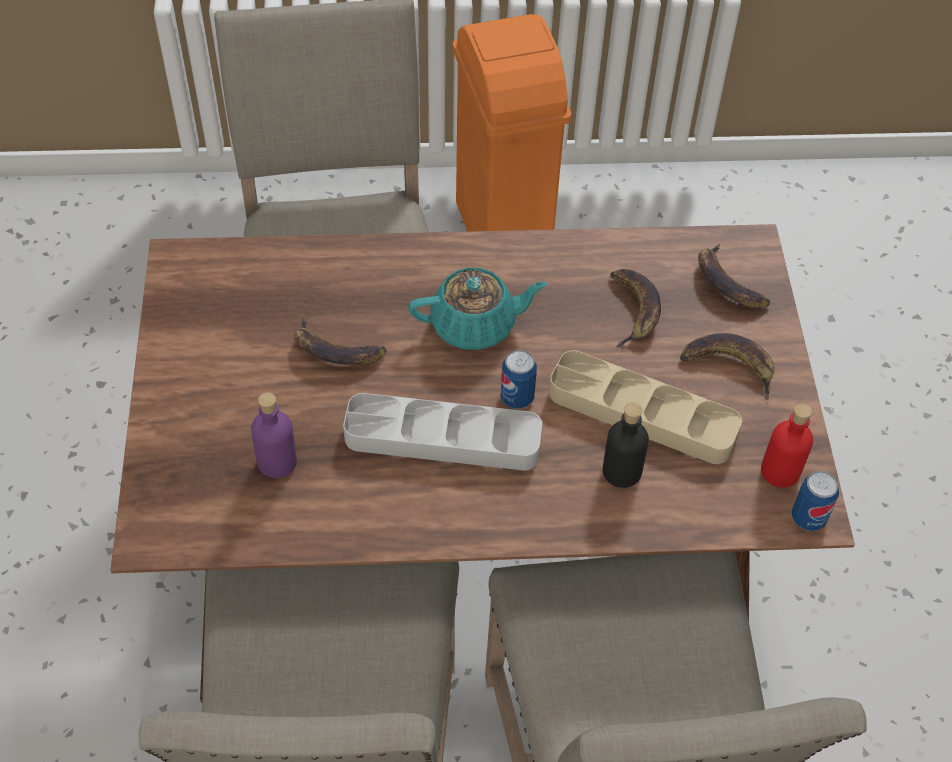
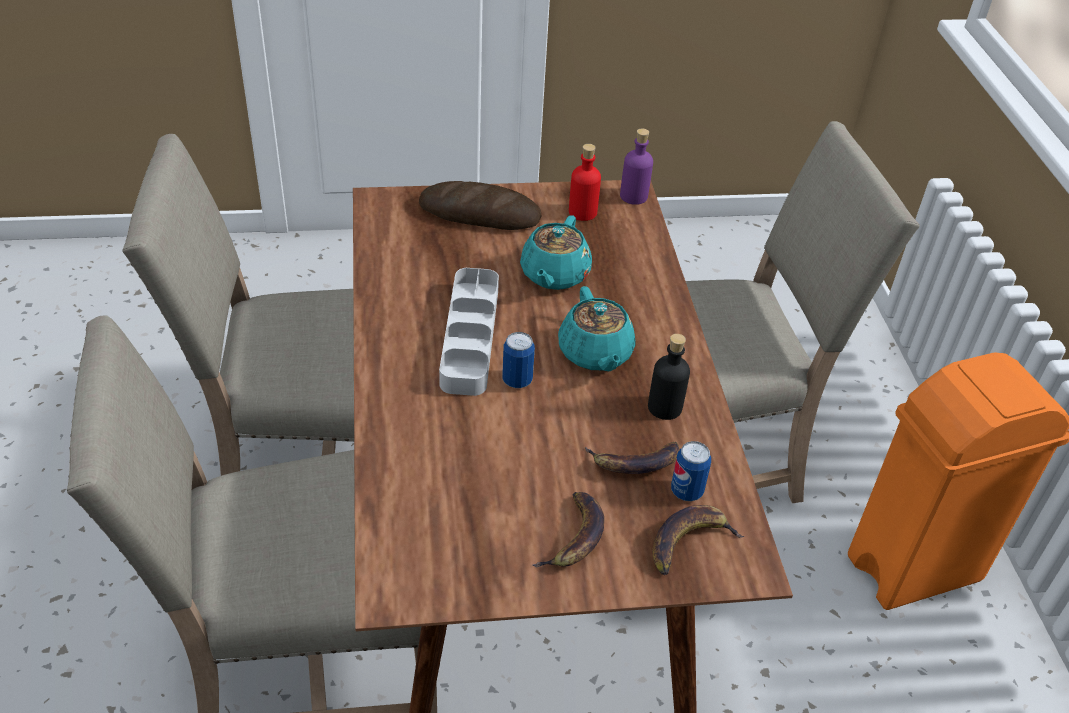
camera: 85 degrees right, 10 degrees down
(199, 419) = (479, 213): none -> bread
(277, 462) = (443, 251): purple bottle -> purple bottle (633, 196)
(335, 351) = (554, 275): banana -> turquoise teapot
(621, 471) = (440, 449): black bottle -> black bottle (665, 407)
(642, 413) = (507, 465): beige tray -> none
(780, 471) = (443, 570): red bottle -> red bottle (582, 212)
(808, 518) = (387, 589): can -> can (686, 491)

